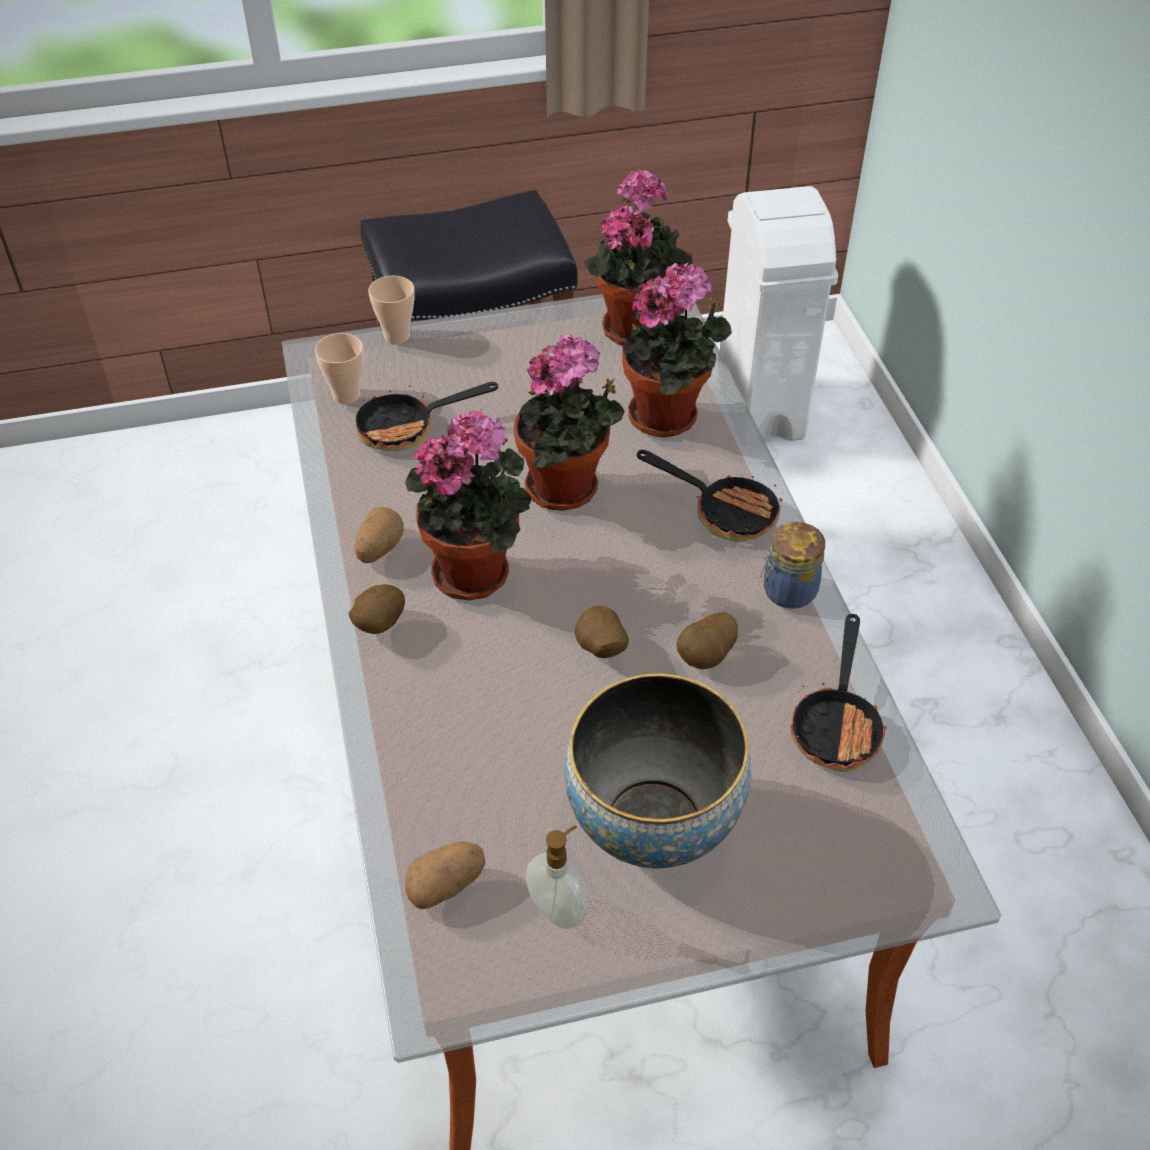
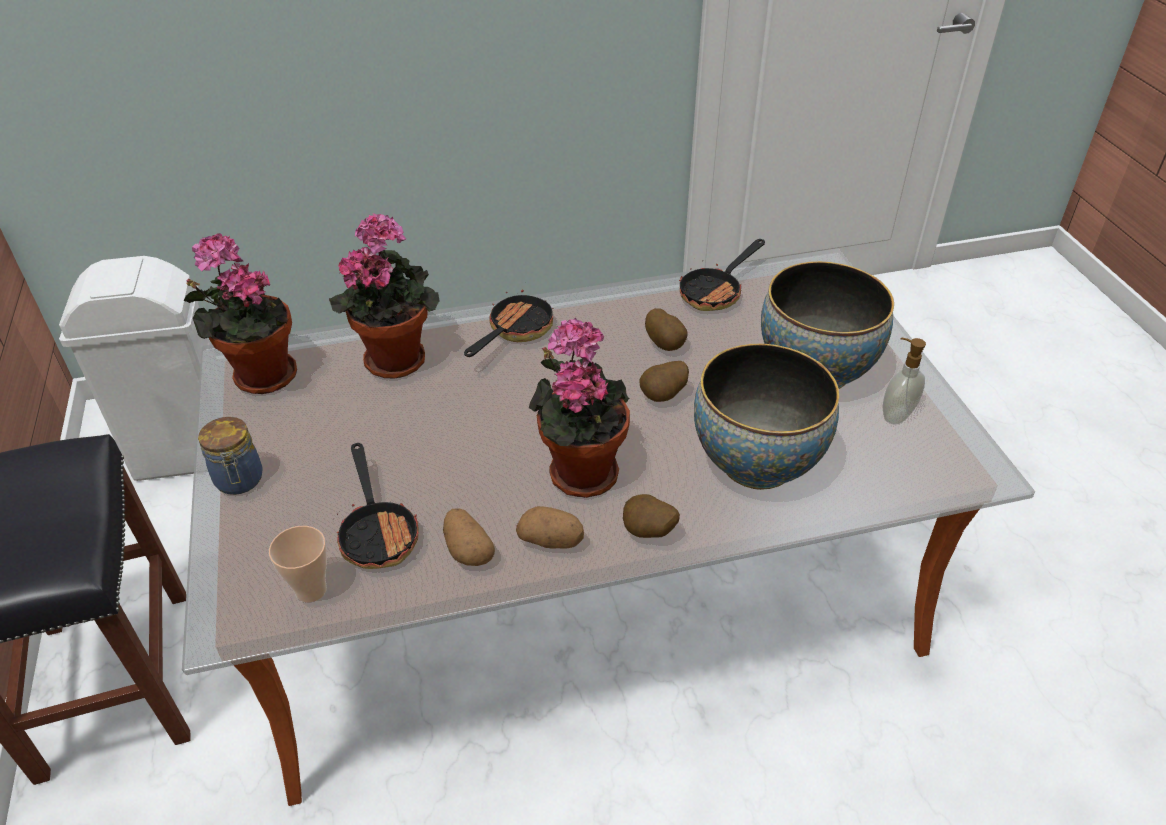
camera: 90 degrees left, 5 degrees down
(397, 336) = (215, 554): cup -> none
(446, 885) = (896, 472): potato -> potato (467, 549)
(474, 733) = (757, 464): none -> bowl
(568, 490) = (483, 416): potted plant -> none
(787, 591) = (599, 306): jar -> jar (239, 481)
(837, 724) = (716, 292): frying pan -> frying pan turned 120 degrees clockwise

